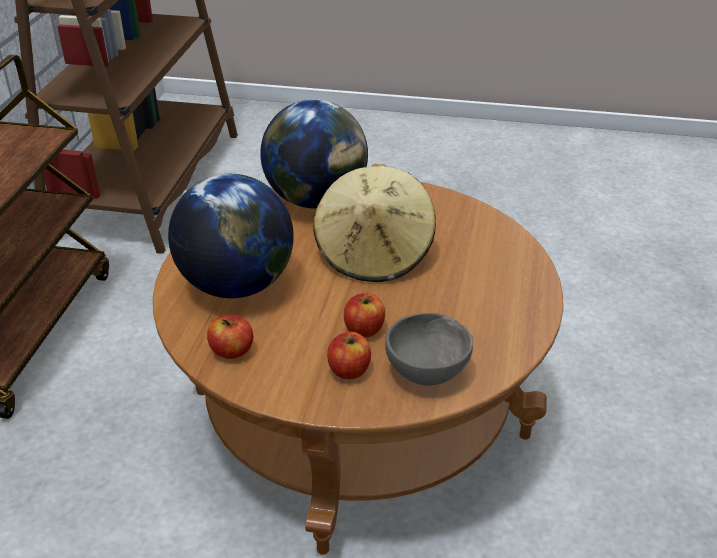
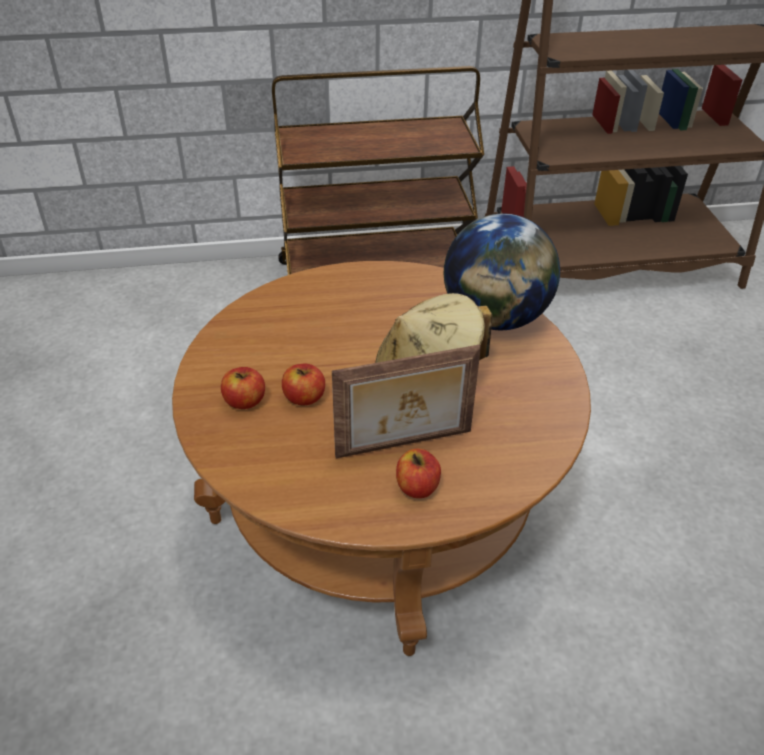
camera: 70 degrees right, 5 degrees up
(232, 350) = (247, 329): apple -> apple (417, 487)
(237, 285) = (333, 308): globe -> none
(428, 373) = (257, 453): grey bowl -> none
(453, 284) = (404, 445): none -> picture frame

